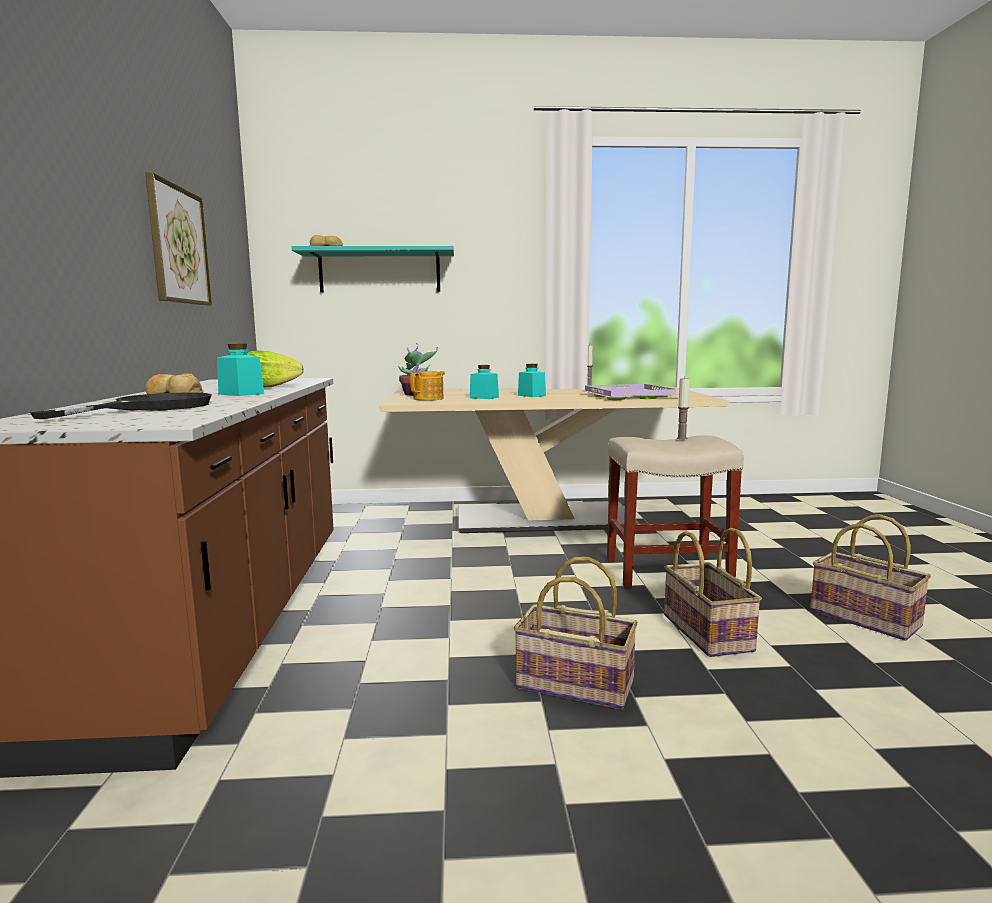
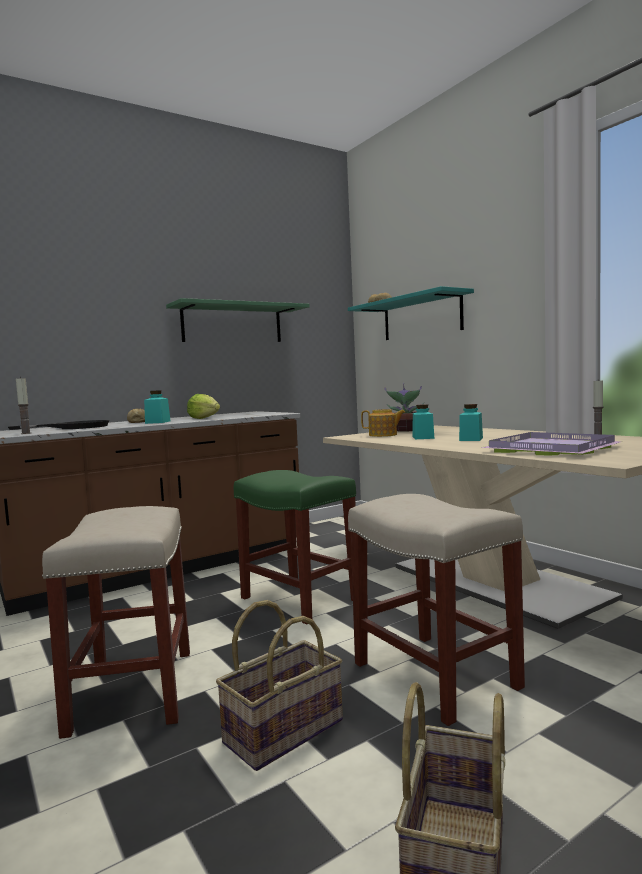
camera: 60 degrees right, 5 degrees down
(178, 245) = (232, 324): picture -> green shelf
(464, 579) = (298, 599): none -> green stool
(574, 685) = (132, 689): basket -> beige stool
(681, 438) = (449, 507): candle -> candle (26, 433)

